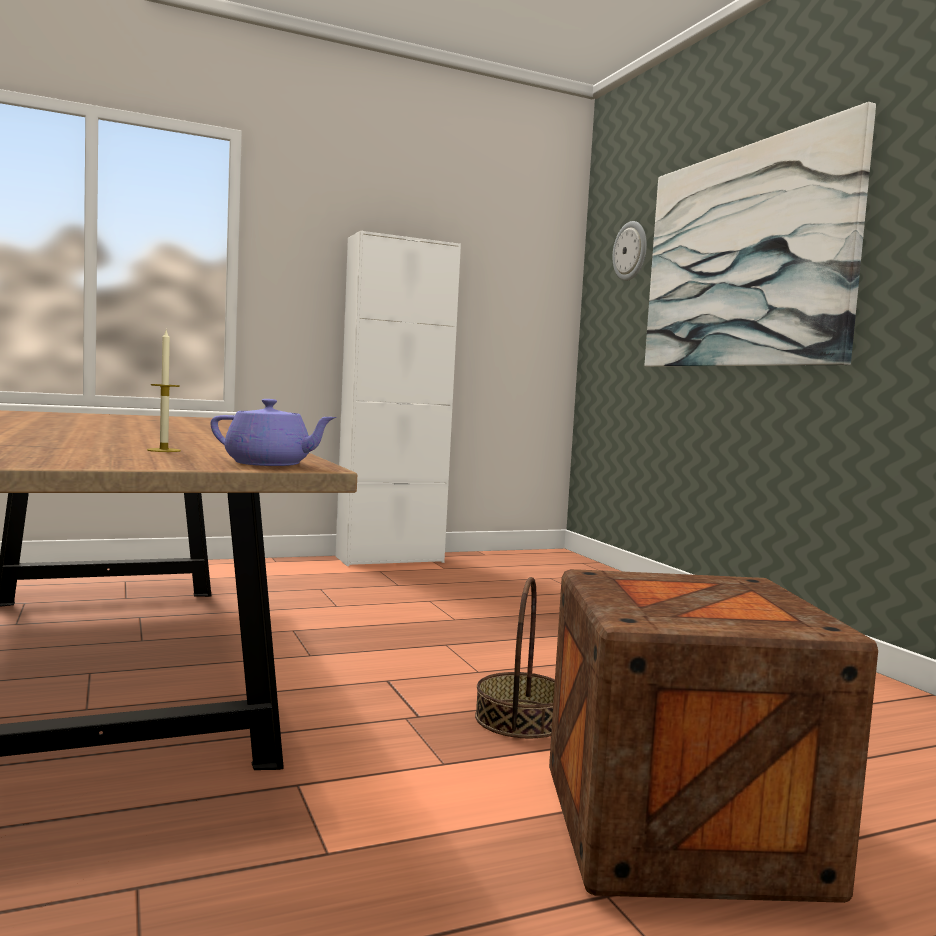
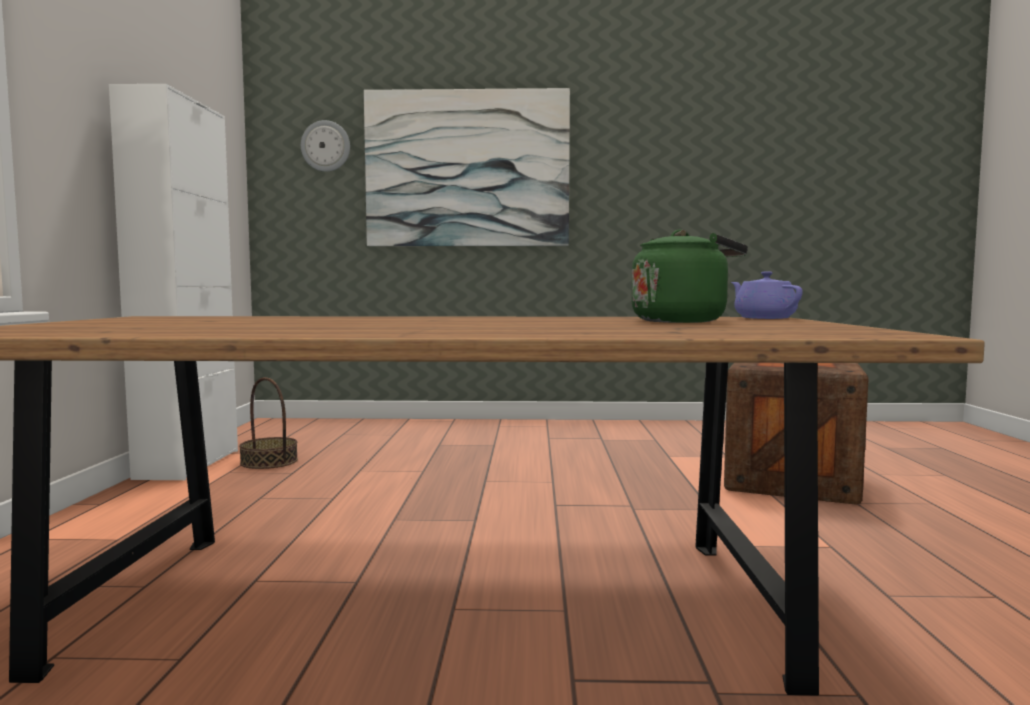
camera: 65 degrees left, 0 degrees up
(164, 450) = (682, 321): candle -> green kettle
(270, 464) = (763, 318): purple teapot -> purple teapot turned 60 degrees counterclockwise
(521, 719) = (645, 485): basket -> basket (269, 461)

